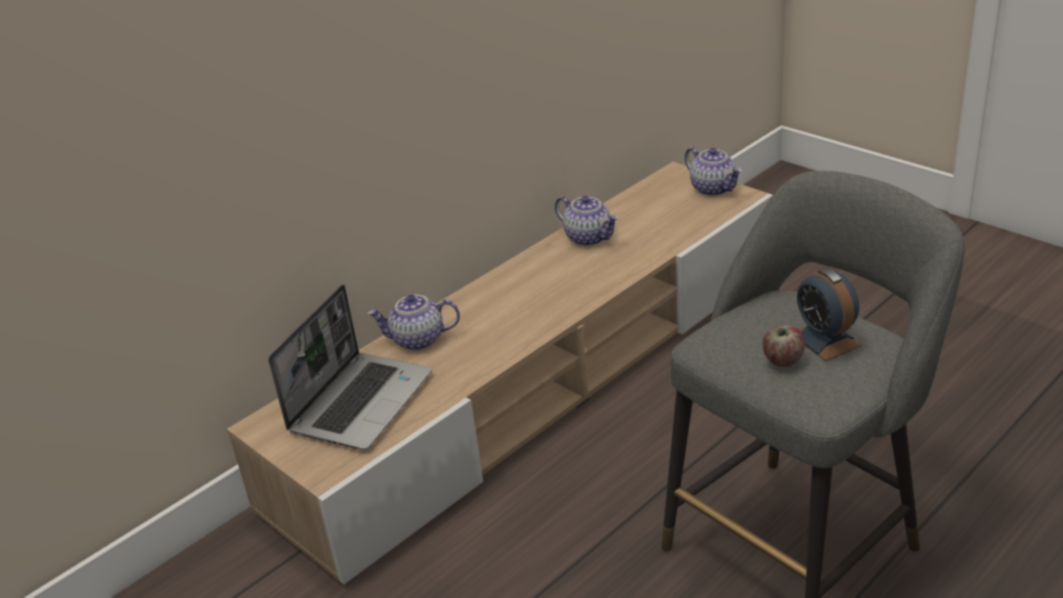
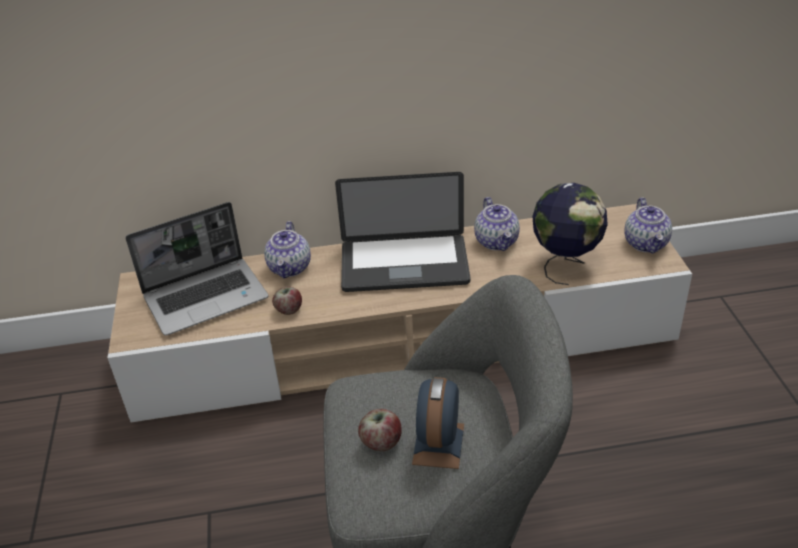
camera: 35 degrees right, 5 degrees up
(417, 340) = (290, 268): teapot -> teapot turned 120 degrees counterclockwise
(464, 372) = (289, 310): none -> apple
(528, 289) = (404, 265): none -> laptop
(669, 230) = (565, 265): none -> globe

